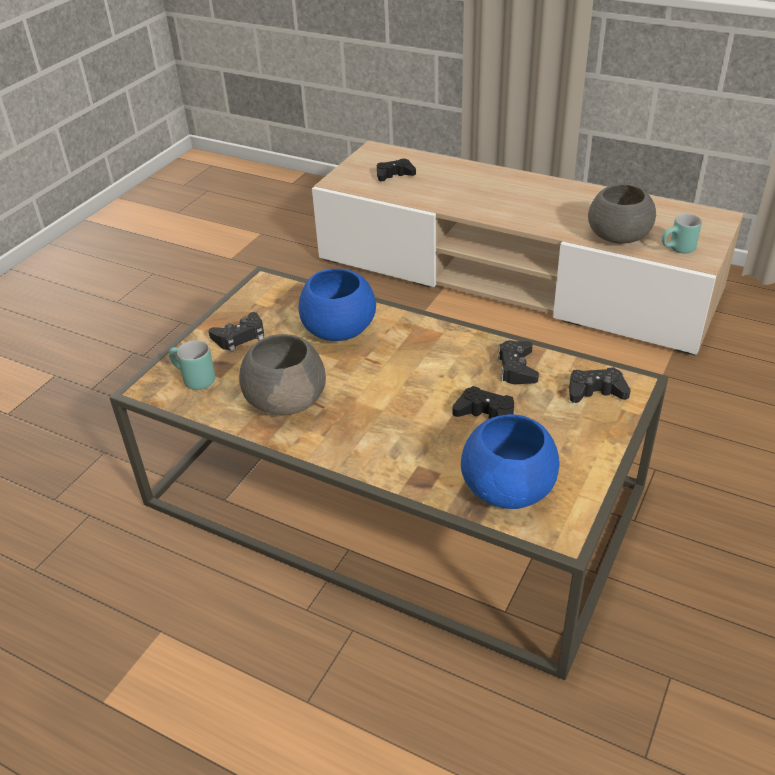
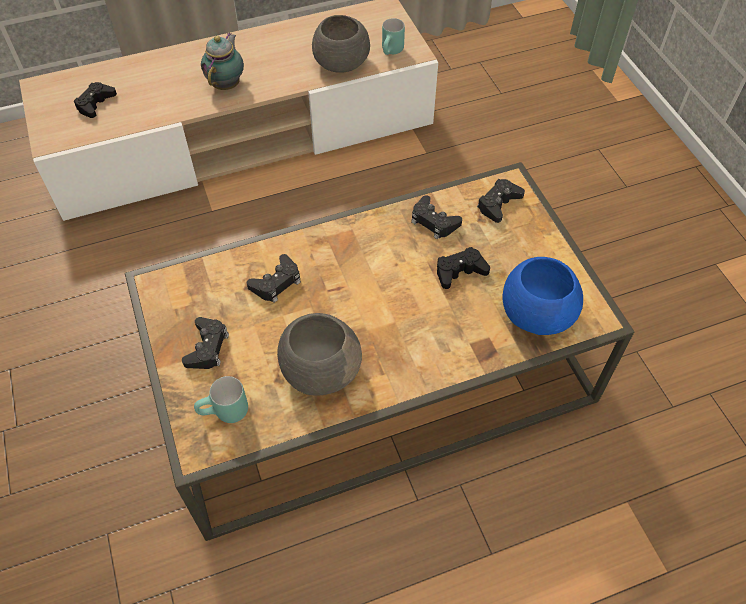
camera: 50 degrees left, 15 degrees up
(338, 330) = (276, 283): blue bowl -> black game controller
(502, 207) = (227, 84): none -> teapot

